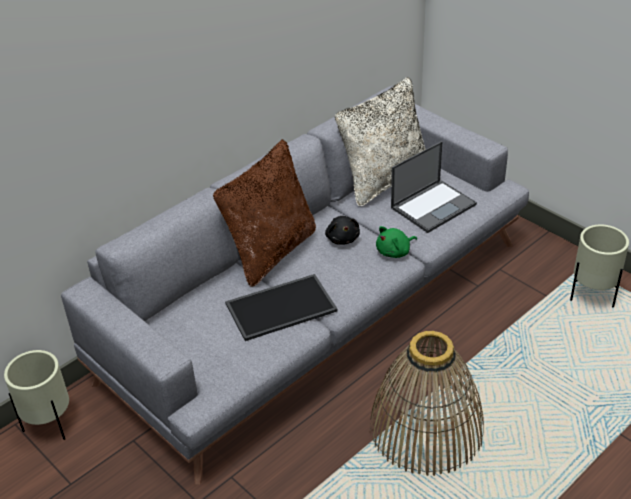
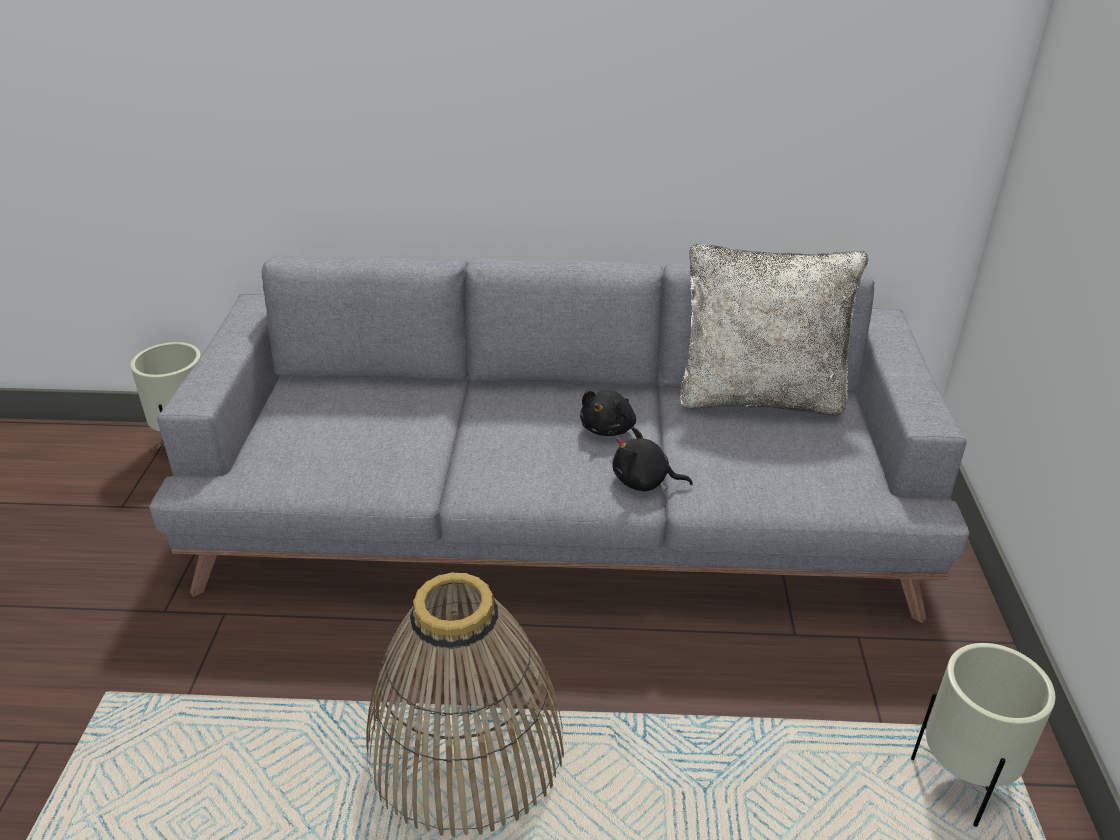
camera: 45 degrees right, 5 degrees down
(273, 253) = (511, 396): brown pillow -> none
(281, 306) = (426, 450): tray -> none
(395, 252) = (644, 482): green plush toy -> black plush toy
(433, 205) = (780, 463): laptop -> none

